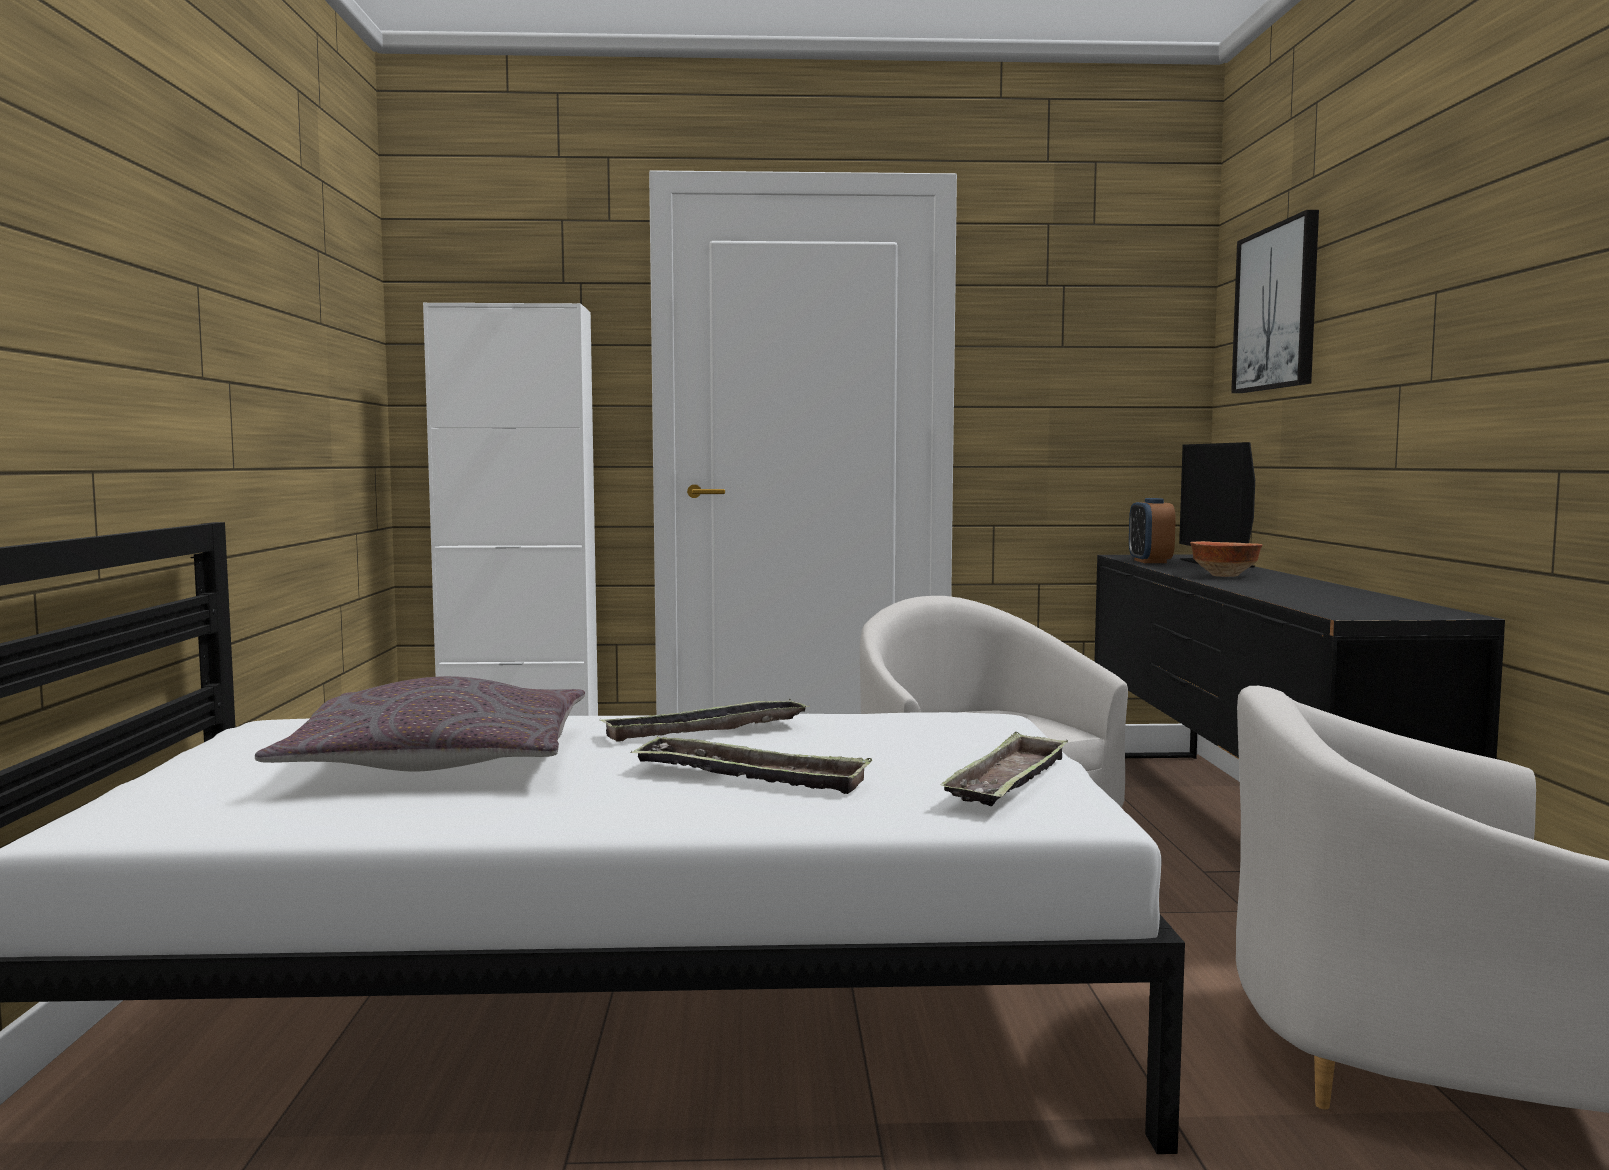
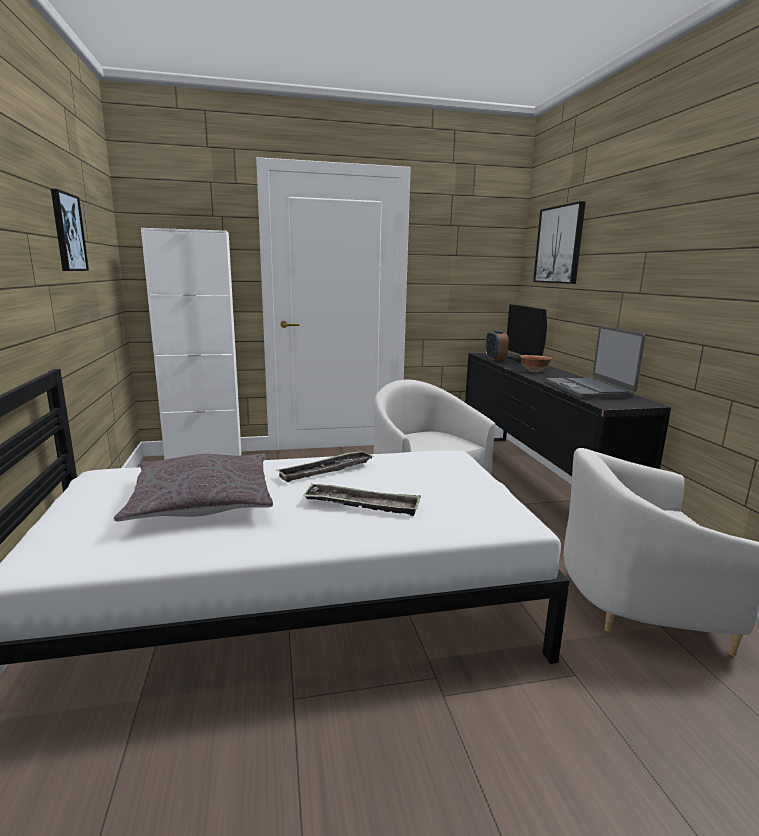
camera: 10 degrees left, 10 degrees up
(278, 297) = (67, 232): none -> picture
(1008, 782) = (482, 502): tray -> none
(1327, 596) = (588, 389): none -> laptop

